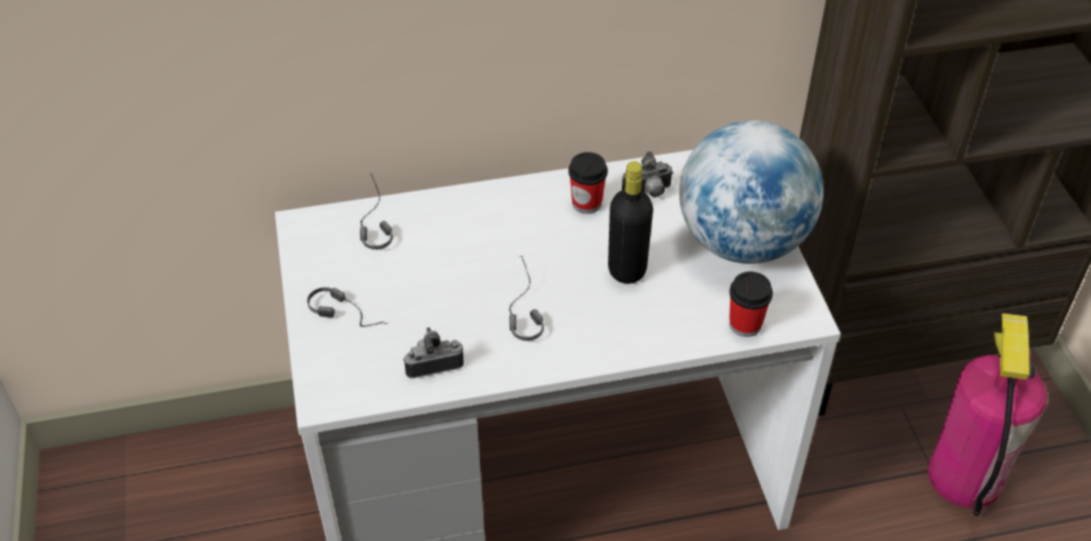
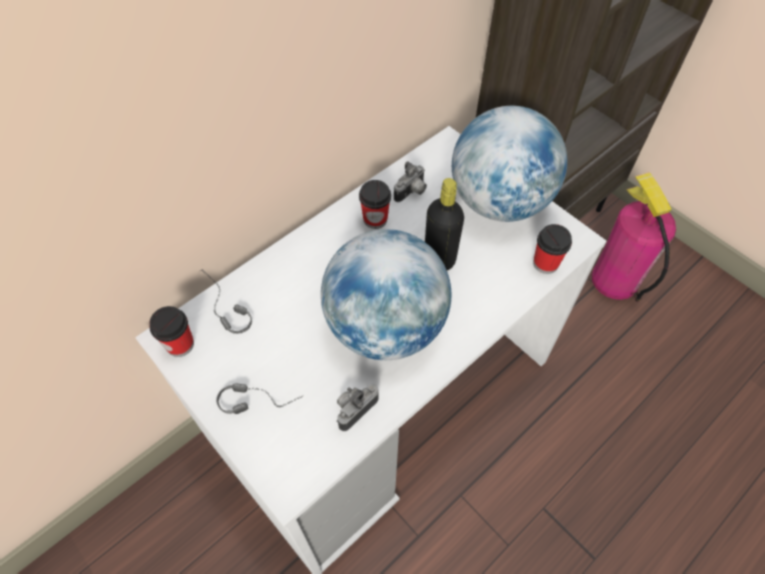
camera: 30 degrees left, 10 degrees up
(310, 235) = (180, 344): none -> cup
(519, 307) = (385, 326): headphones -> globe

